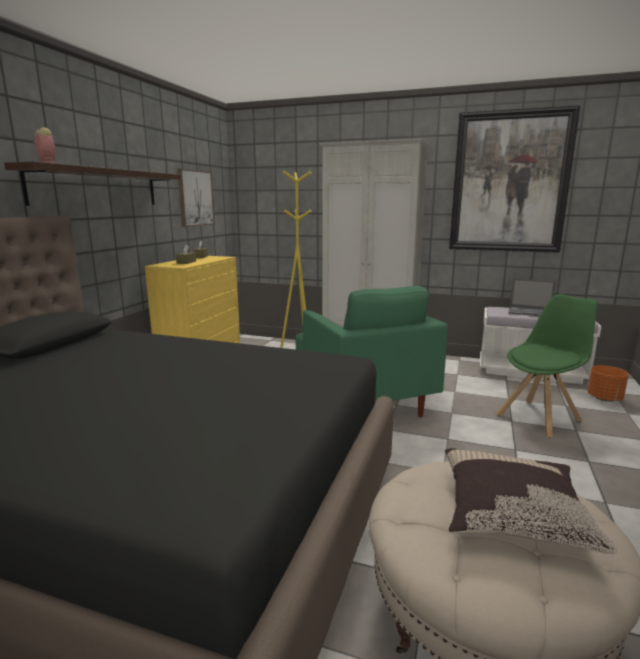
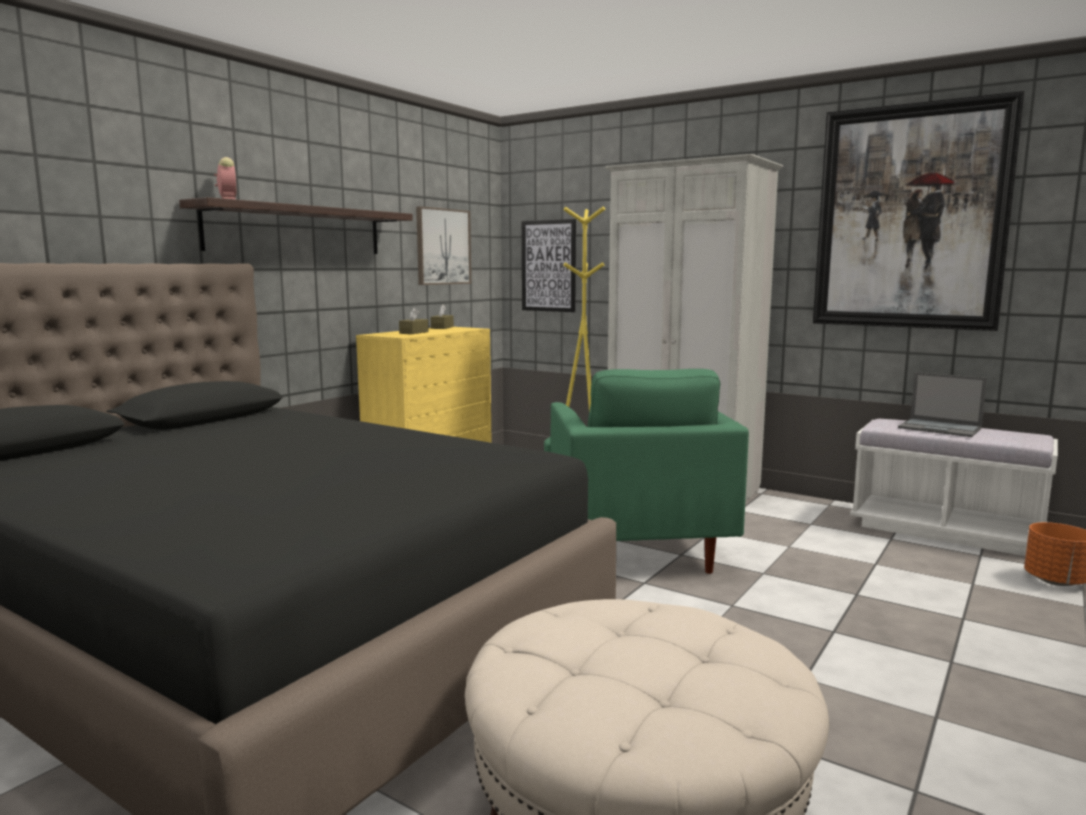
camera: 15 degrees right, 5 degrees down
(267, 211) = (548, 266): none -> picture
(513, 515) = (664, 661): pillow -> none
(540, 417) = (912, 594): green chair -> none

